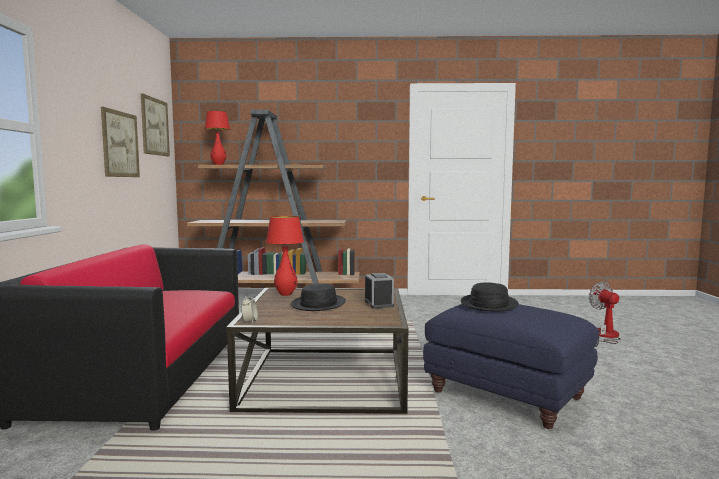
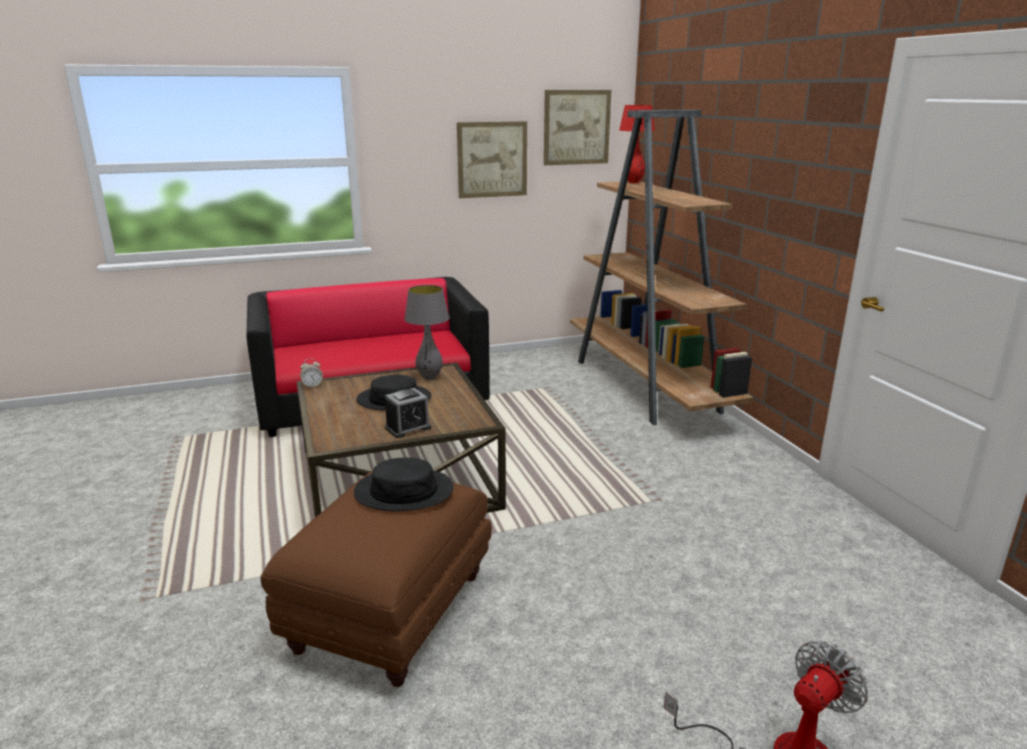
camera: 70 degrees right, 15 degrees up
(285, 294) = (429, 377): red table lamp -> grey table lamp
(508, 395) = (390, 615): blue ottoman -> brown ottoman

